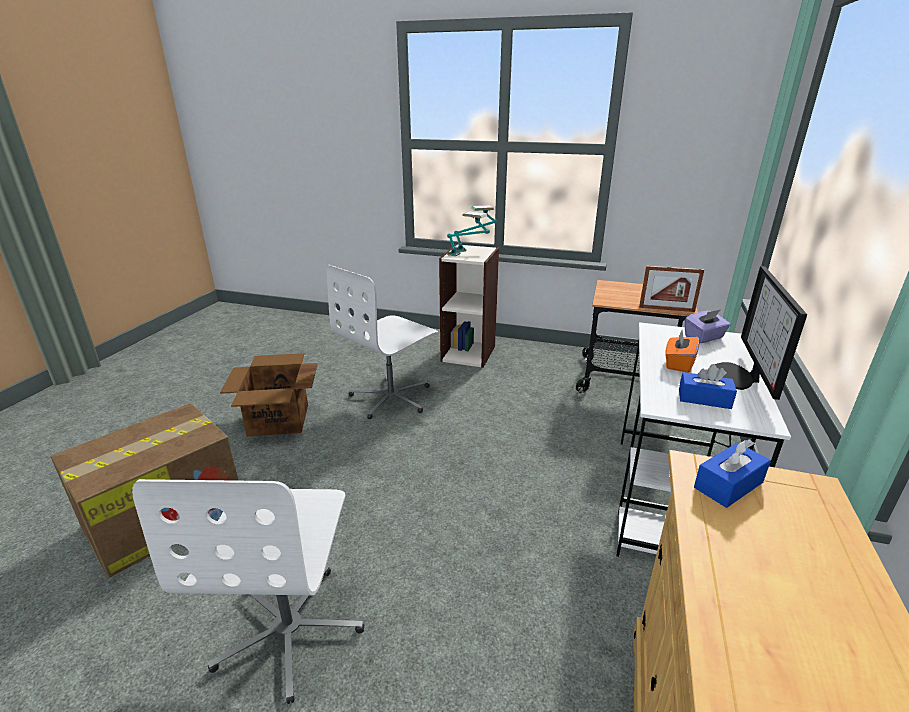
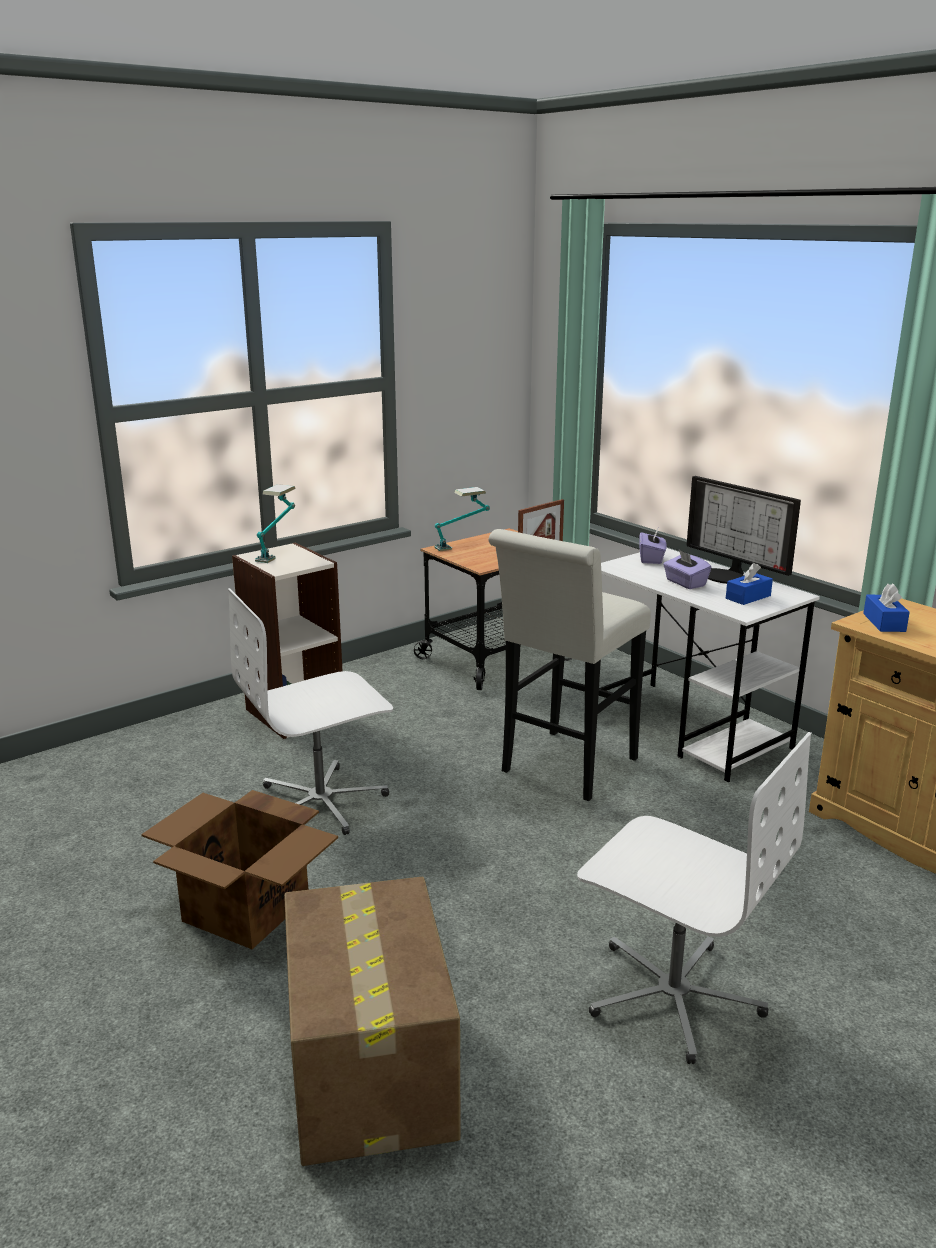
camera: 55 degrees left, 5 degrees down
(392, 398) = (321, 802): white office chair -> white office chair turned 75 degrees clockwise
(467, 256) = (298, 563): table lamp -> table lamp (462, 546)
(528, 464) = (564, 769): none -> white stool
(678, 363) = (685, 583): orange tissue box -> purple tissue box

